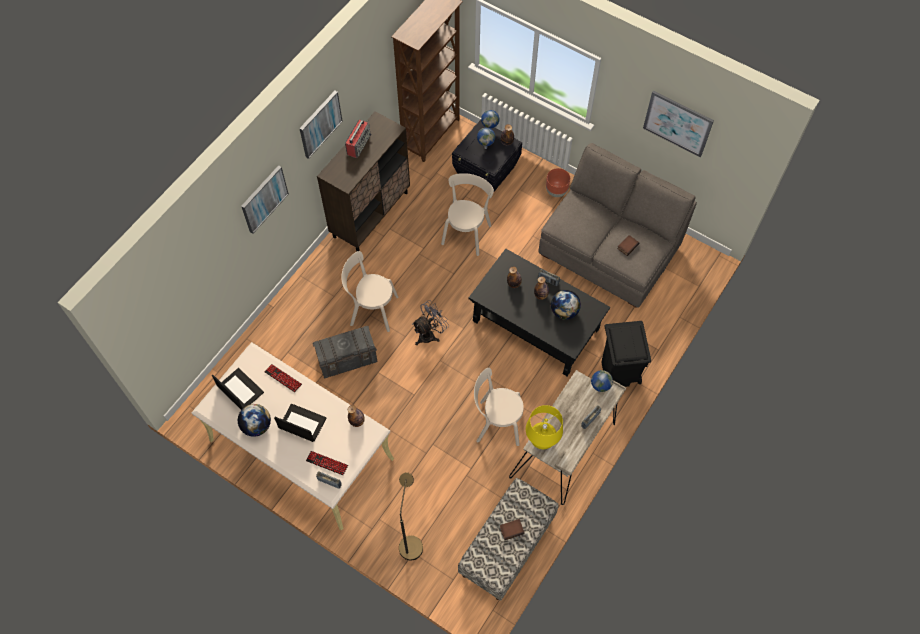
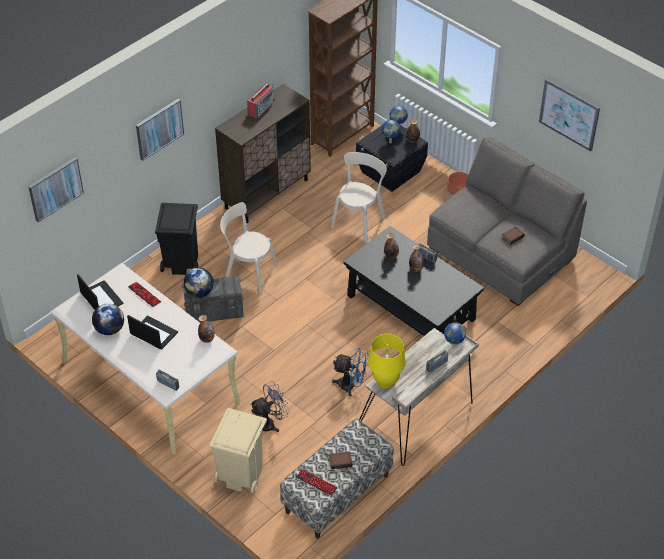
camera: 10 degrees right, 15 degrees down
(320, 124) = (224, 73): picture -> picture (55, 188)
(327, 463) = (169, 369): keyboard -> keyboard (316, 483)
(411, 541) = (240, 474): brown floor lamp -> beige trash can
(430, 334) = (301, 301): grey fan -> grey fan (270, 423)
(496, 423) = (351, 385): beige chair -> blue fan
(564, 311) = (436, 285): globe -> globe (199, 292)
(618, 371) = (487, 358): black trash can -> black trash can (181, 262)

